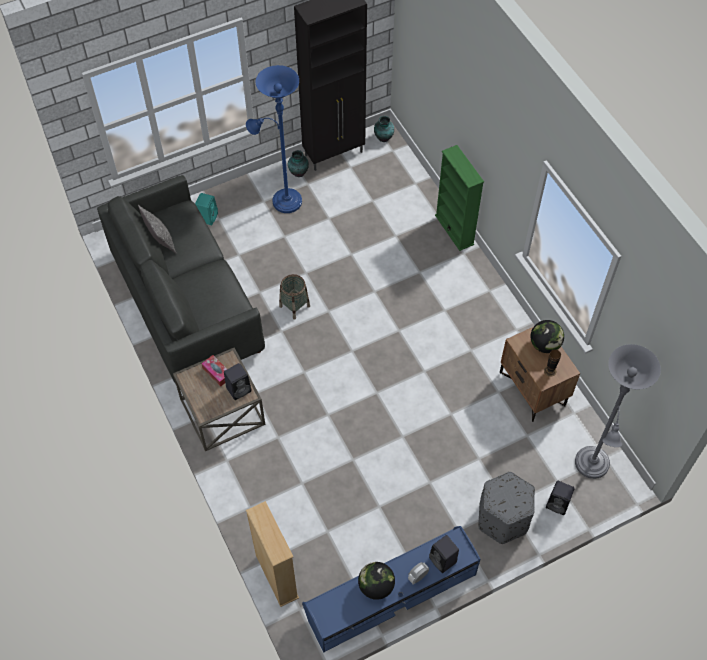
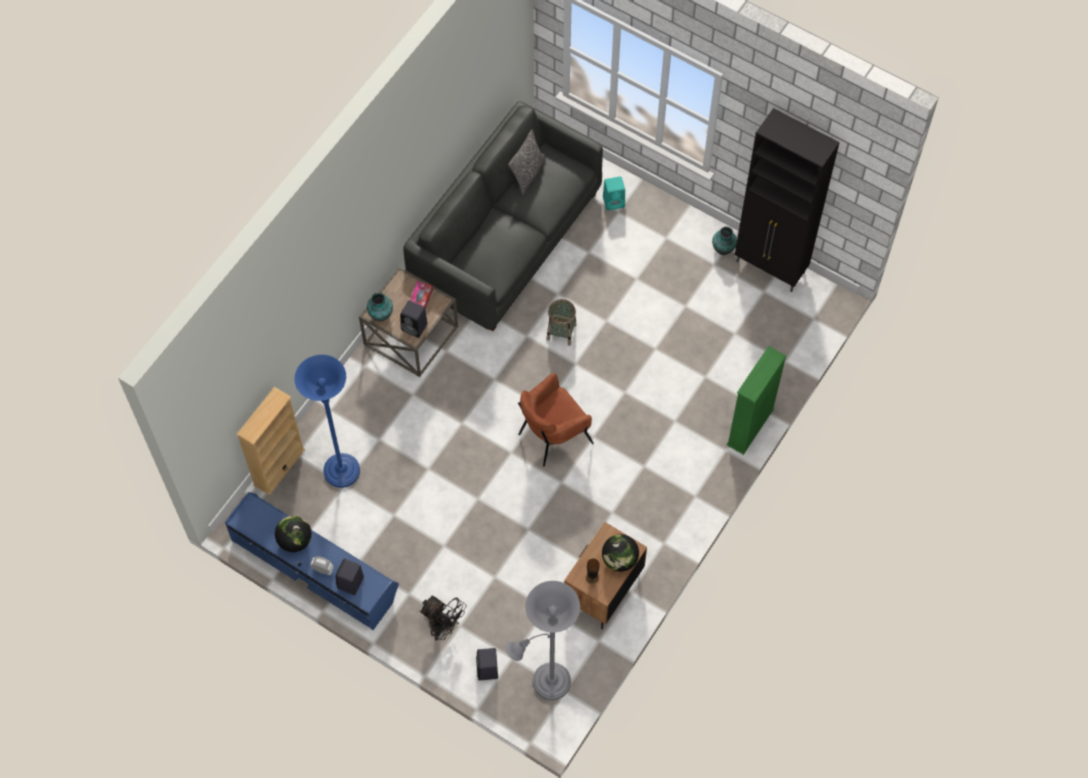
camera: 60 degrees right, 5 degrees up
(283, 200) = (679, 254): blue floor lamp -> blue floor lamp (341, 466)
(380, 356) = (553, 435): none -> brown armchair
(383, 138) = (824, 302): vase -> vase (380, 315)
(502, 519) = (443, 627): grey ottoman -> black fan

